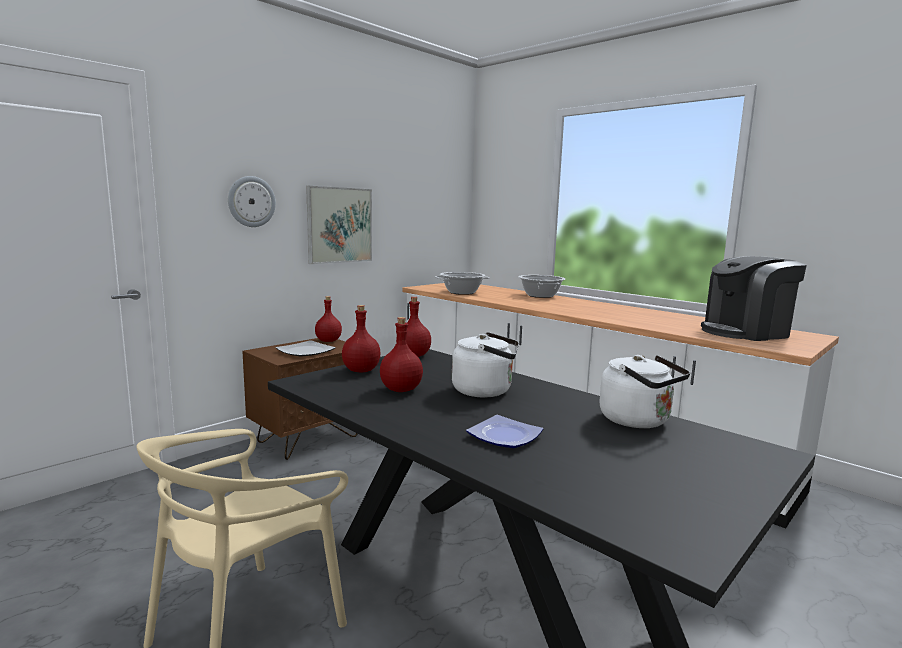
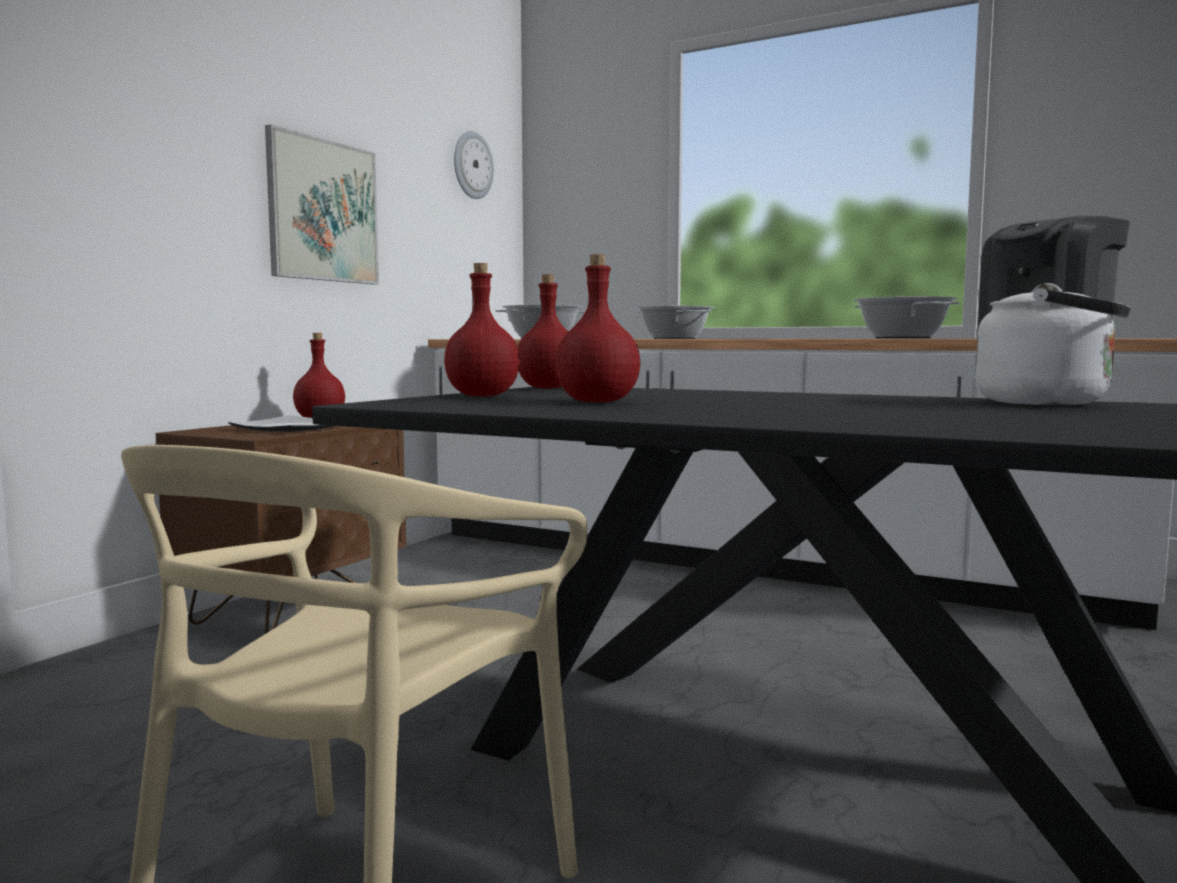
camera: 15 degrees left, 5 degrees down
(251, 201) = (166, 136): wall clock -> wall clock (472, 165)
(486, 391) = (748, 398): white kettle -> none
(503, 436) = (883, 416): plate -> none
(654, 322) = (902, 338): none -> cooking pot

